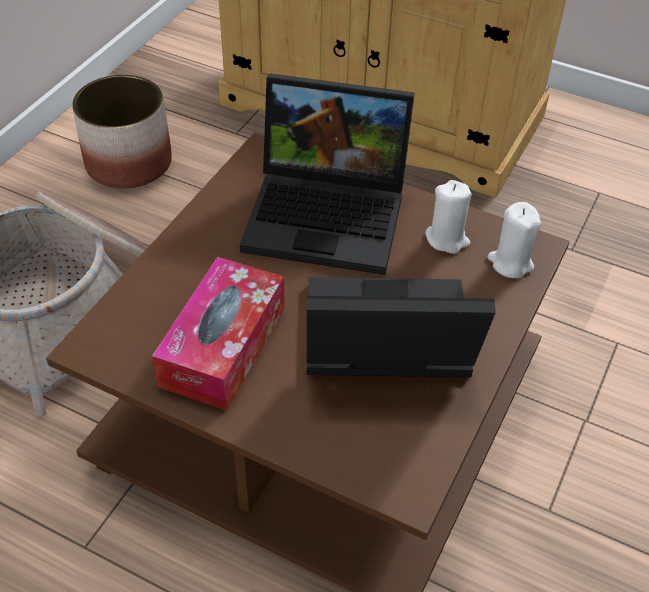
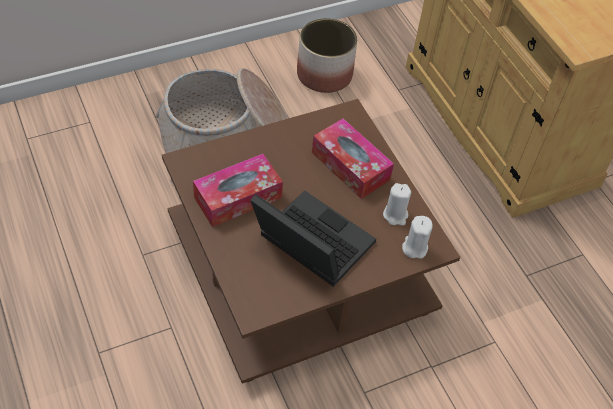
camera: 35 degrees right, 5 degrees up
(330, 214) = (350, 166): laptop -> tissue box

